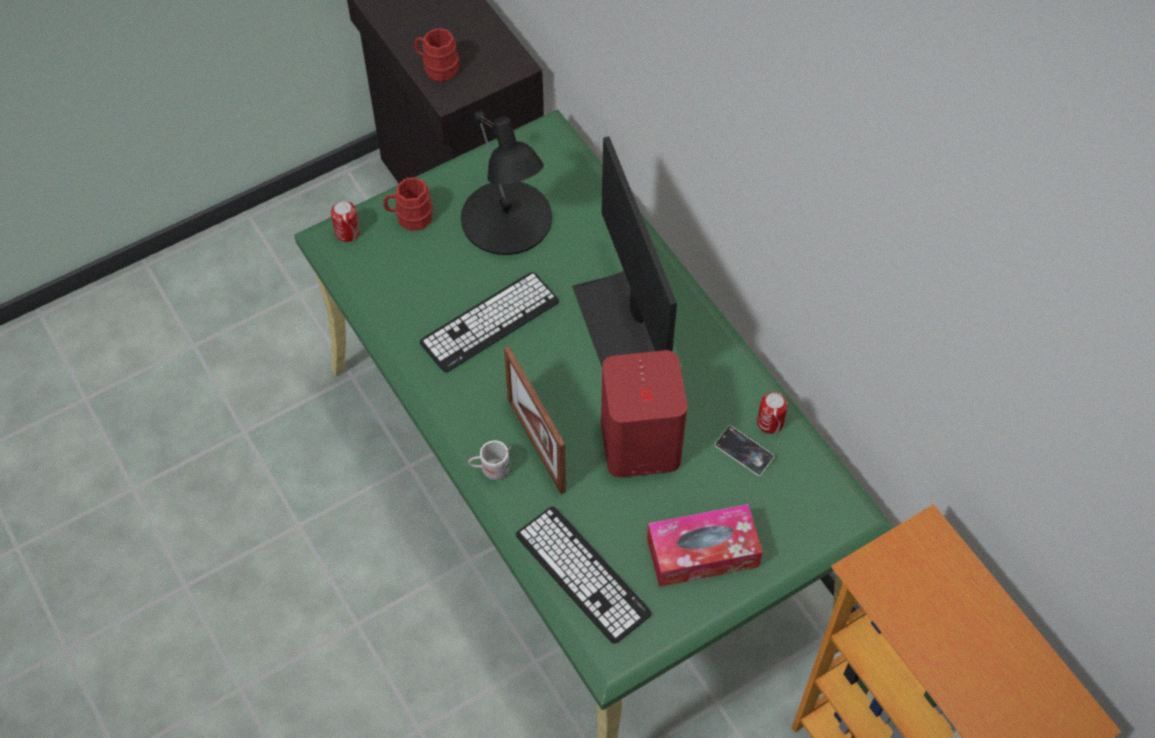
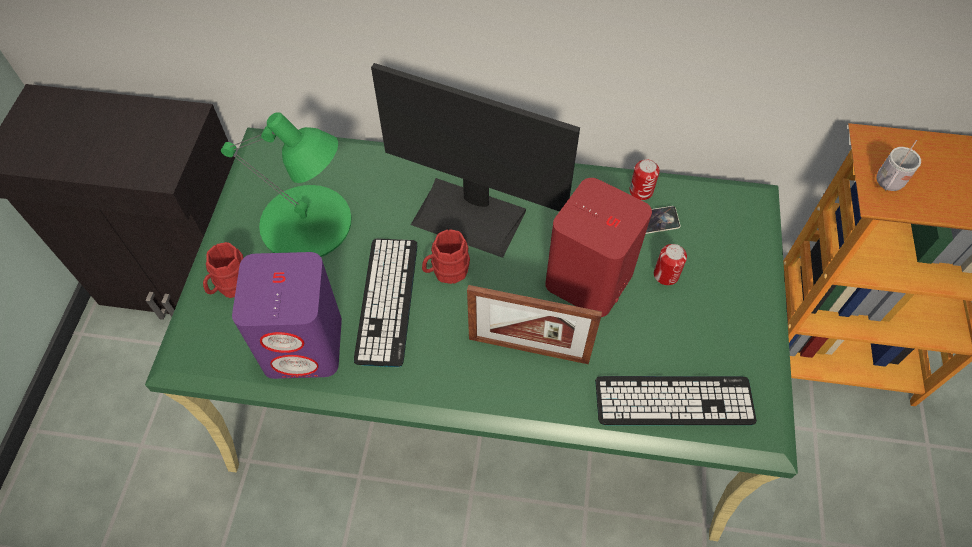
camera: 50 degrees left, 0 degrees up
(347, 232) = (193, 341): can -> can (666, 275)
(406, 300) = (304, 344): none -> purple speaker
(437, 67) = (125, 163): red mug -> red mug (446, 271)
(491, 470) = (523, 398): white mug -> white mug (886, 185)
(506, 219) = (307, 223): black table lamp -> green table lamp
(702, 552) = (716, 307): tissue box -> none

